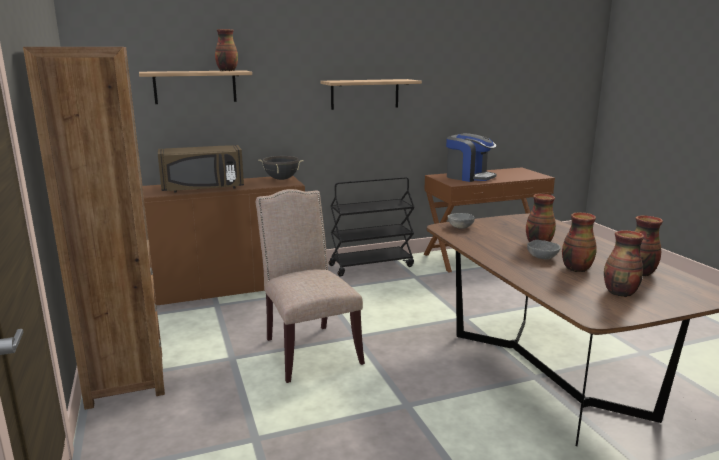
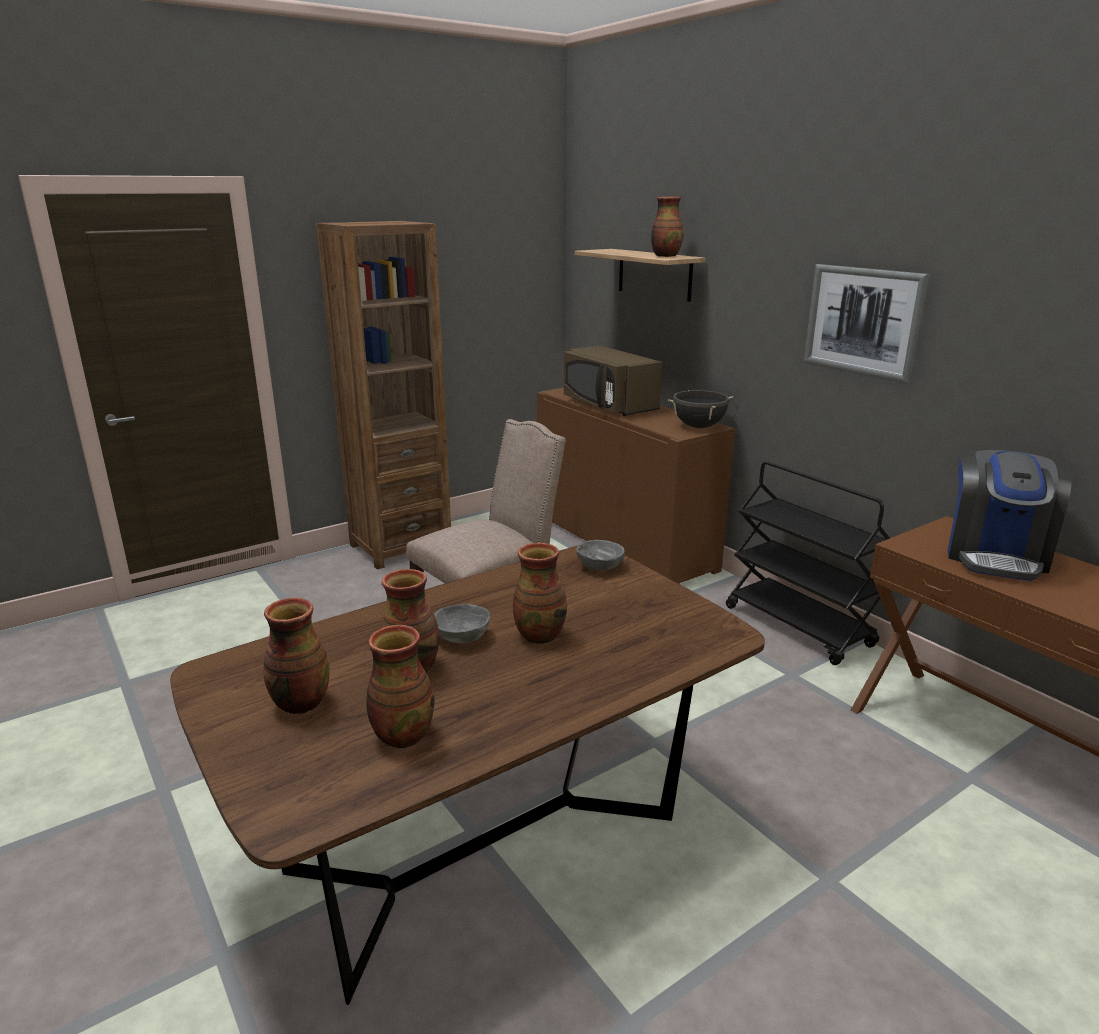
camera: 75 degrees right, 5 degrees up
(365, 94) = (863, 321): shelf -> picture

